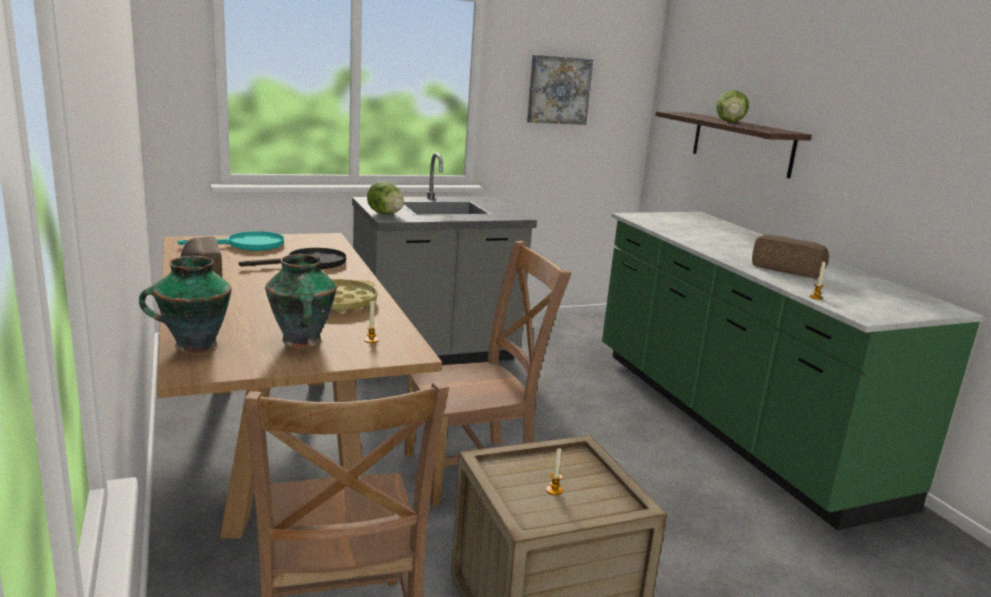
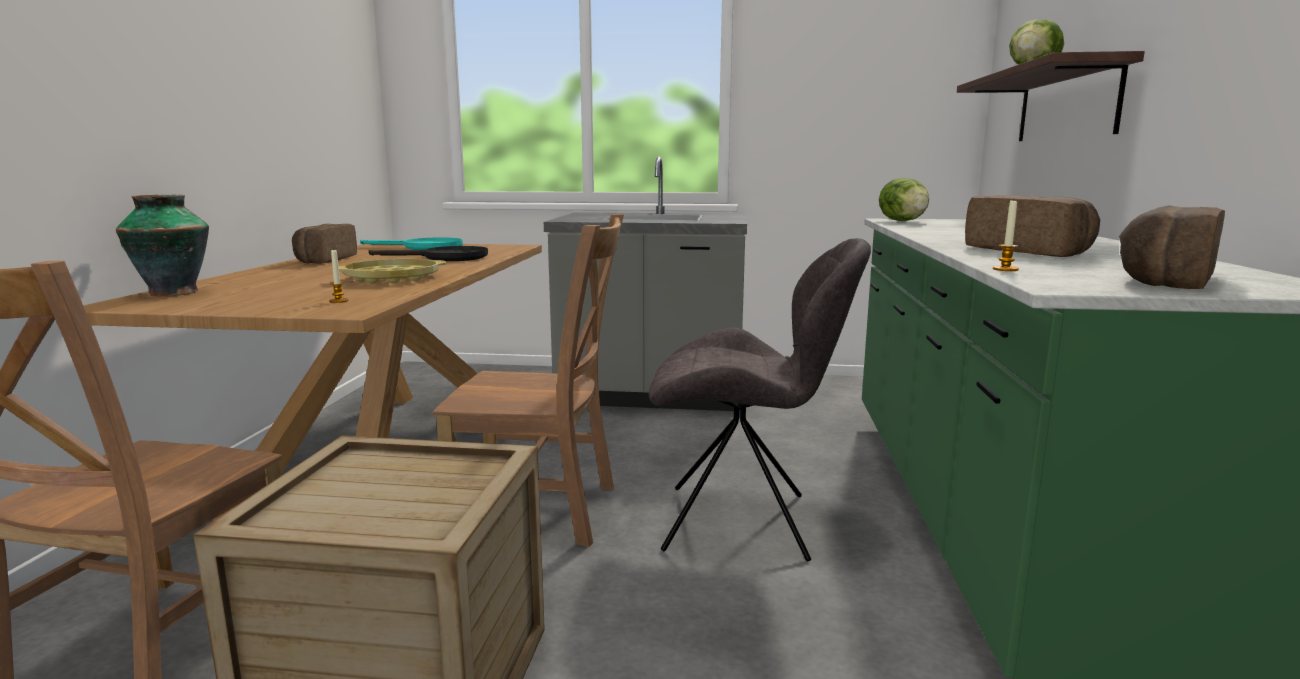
camera: 30 degrees right, 5 degrees down
(302, 341) = (271, 297): vase -> none
(385, 214) = (571, 218): lettuce -> lettuce (903, 221)
(554, 490) = (371, 495): candle -> none
(558, 90) = (840, 81): picture -> none
(607, 450) = (744, 522): none -> grey chair
(886, 303) = (1161, 279): none -> bread

